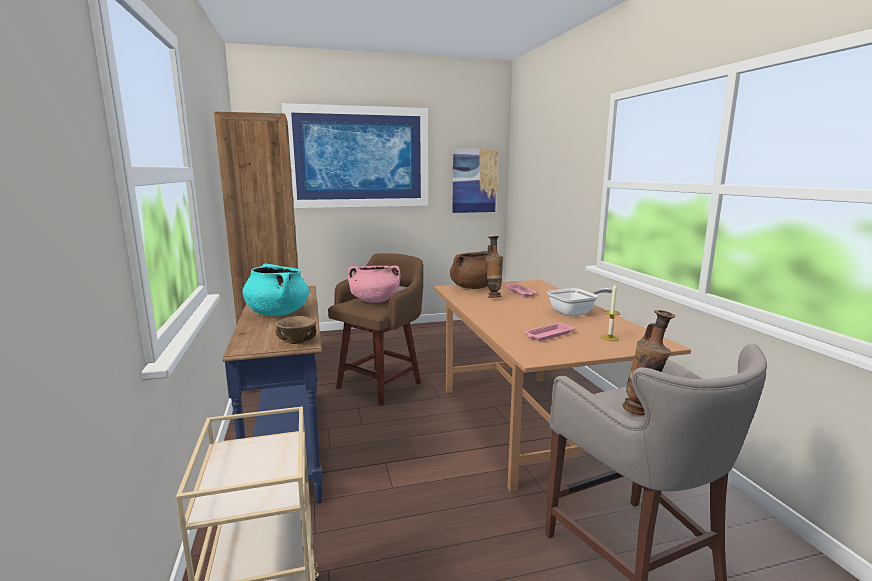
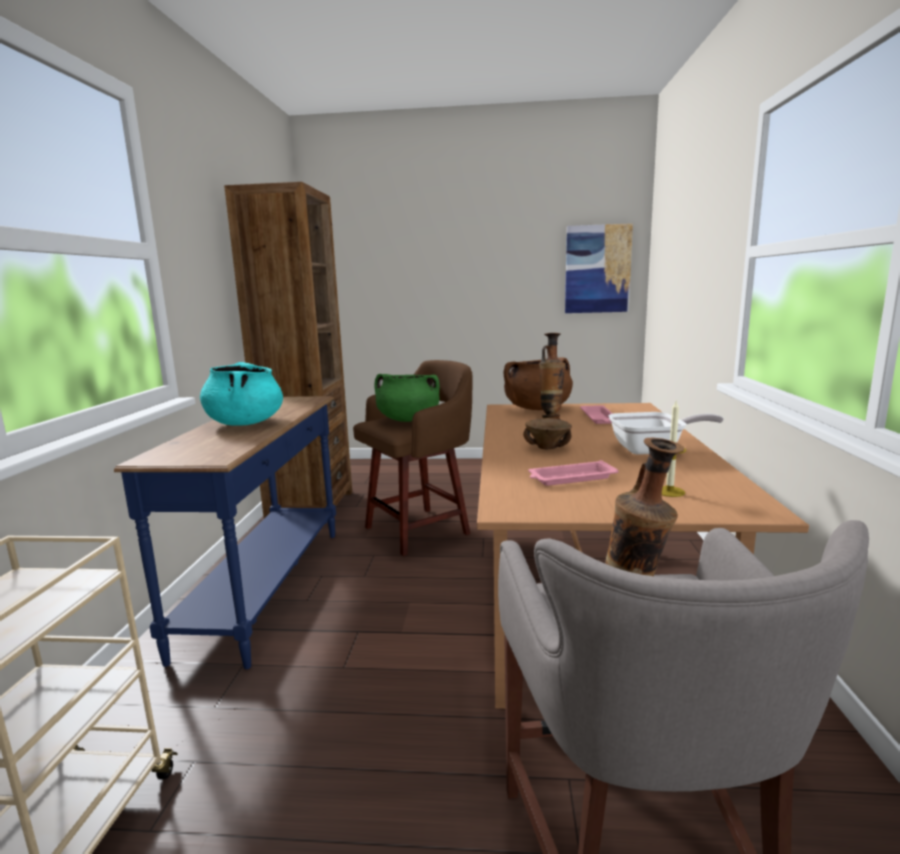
camera: 20 degrees right, 0 degrees up
(296, 342) = (212, 457): brown bowl -> brown bowl (546, 448)
(358, 157) = (441, 243): picture -> none
(375, 301) = (408, 420): pink cooking pot -> green cooking pot

